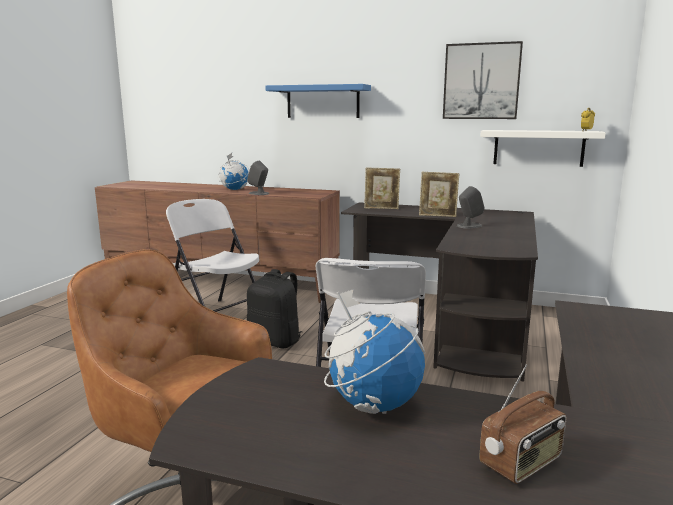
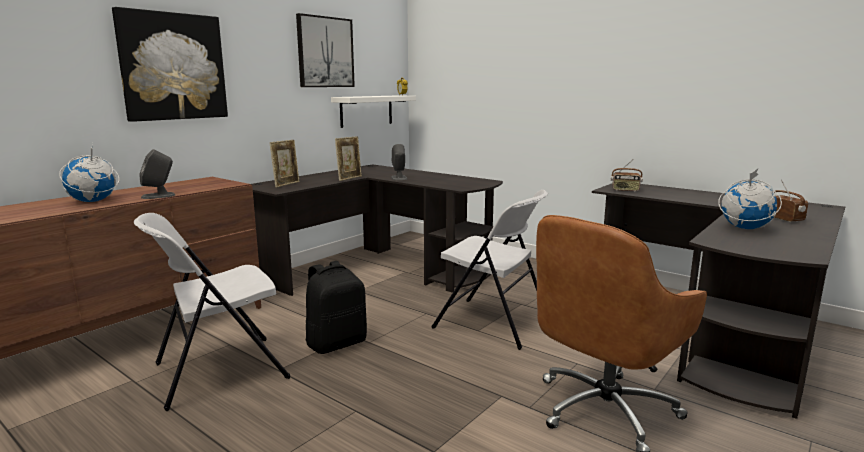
camera: 70 degrees left, 0 degrees up
(322, 101) = (173, 67): blue shelf -> picture
(600, 319) = (625, 190): none -> radio

